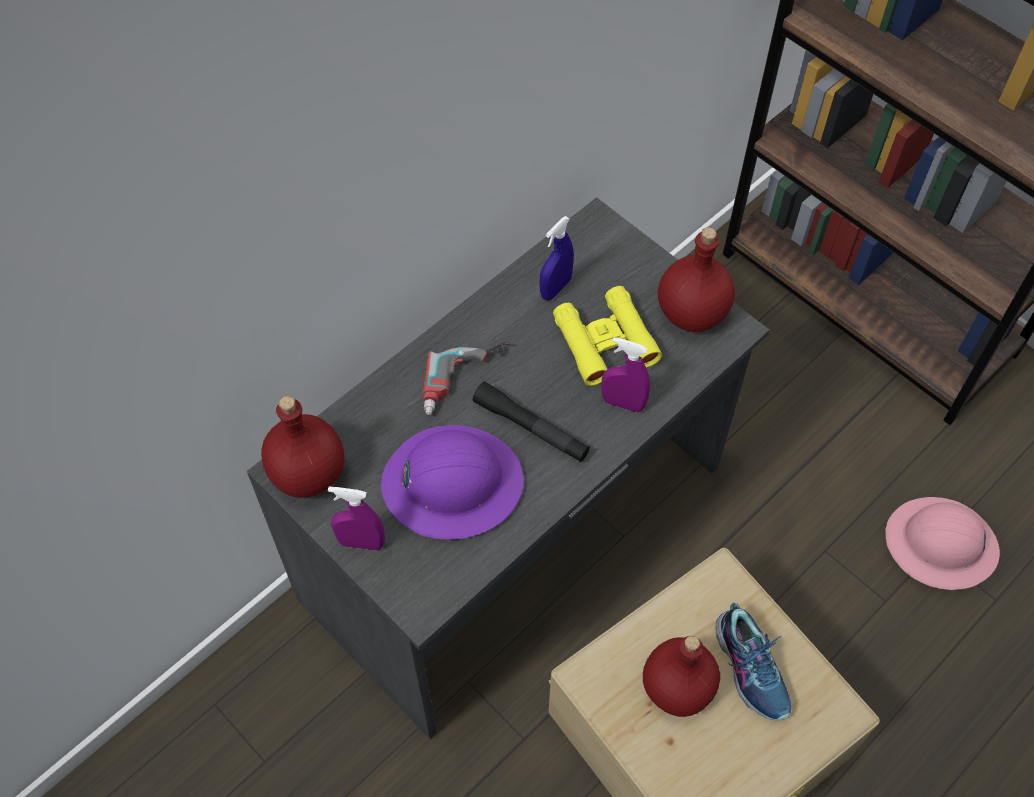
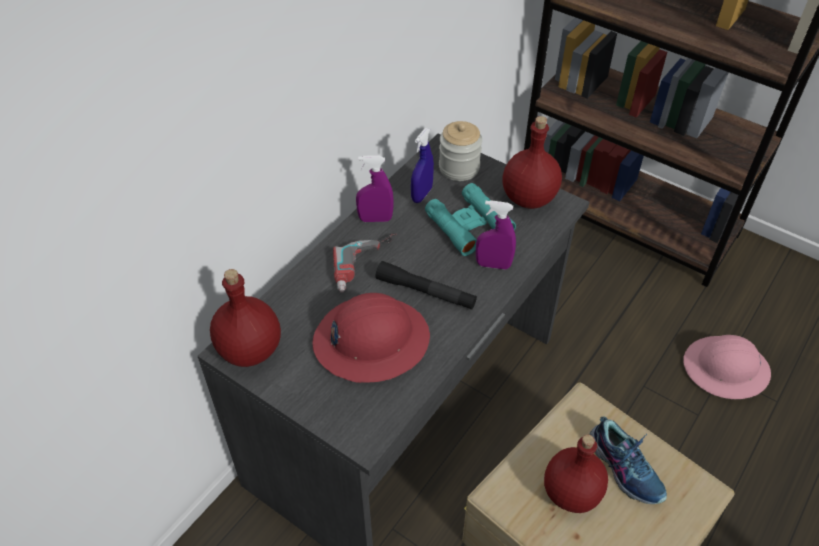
camera: 10 degrees left, 10 degrees down
(361, 543) = (304, 396): purple spray bottle -> purple spray bottle (375, 219)
(452, 483) = (371, 340): purple hard hat -> red hard hat
(605, 341) = (468, 225): yellow binoculars -> turquoise binoculars
(612, 255) = (459, 168): none -> jar

